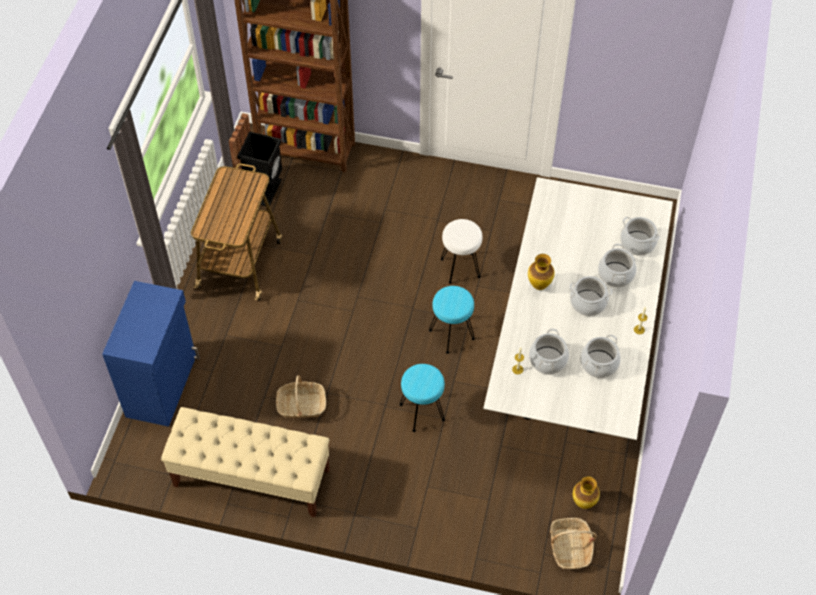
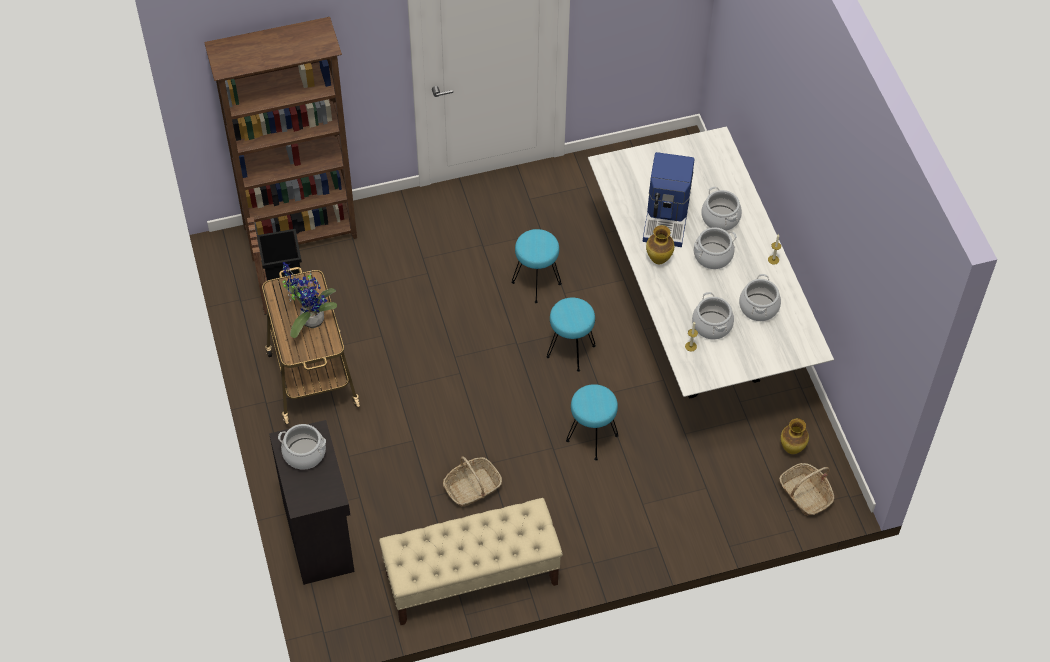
camera: 30 degrees left, 0 degrees up
(163, 385) = (320, 535): blue cabinet -> black cabinet
(234, 209) = (309, 319): none -> potted plant
(460, 267) = (536, 282): white stool -> turquoise stool
(570, 254) = (667, 217): none -> coffee machine
(637, 243) = (721, 180): cooking pot -> cooking pot (304, 454)

